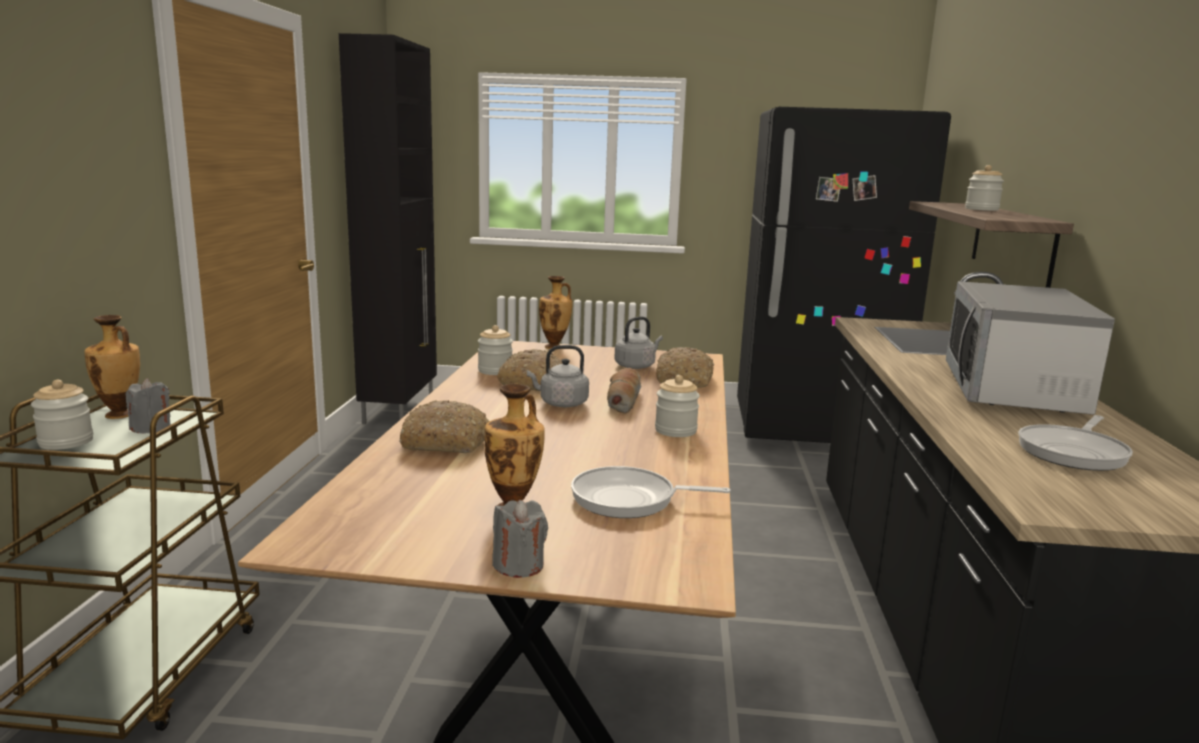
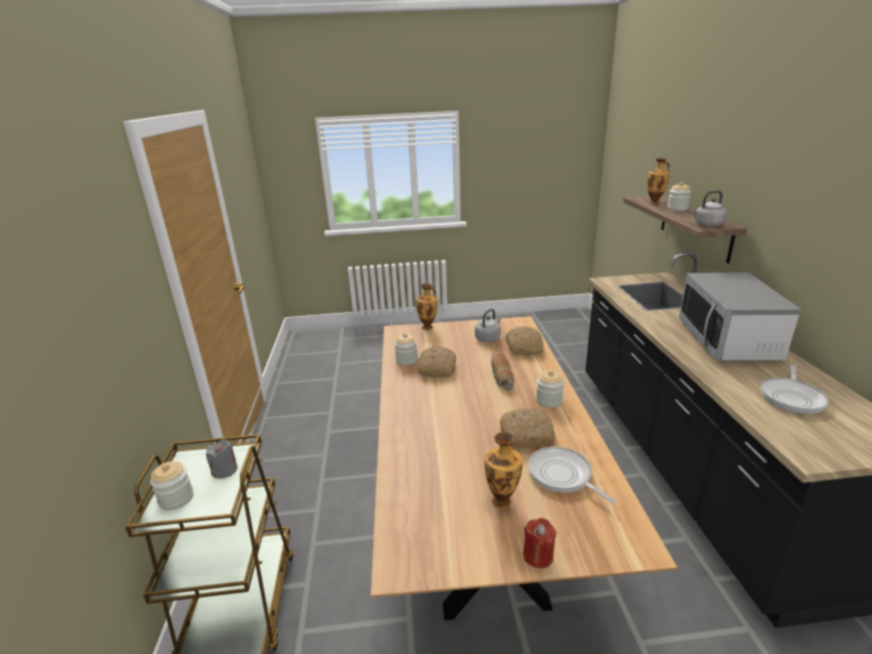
camera: 10 degrees left, 10 degrees up
(120, 415) = (194, 461): vase -> vase (654, 203)
(400, 409) = (298, 352): black cabinet -> none
(447, 442) = (423, 442): bread -> bread (527, 435)
(519, 565) = (538, 555): grey candle -> red candle
(561, 403) = (467, 387): grey kettle -> grey kettle (707, 225)
(629, 499) = (562, 476): frying pan -> frying pan turned 60 degrees clockwise
(813, 429) = (556, 325): black fridge -> none

